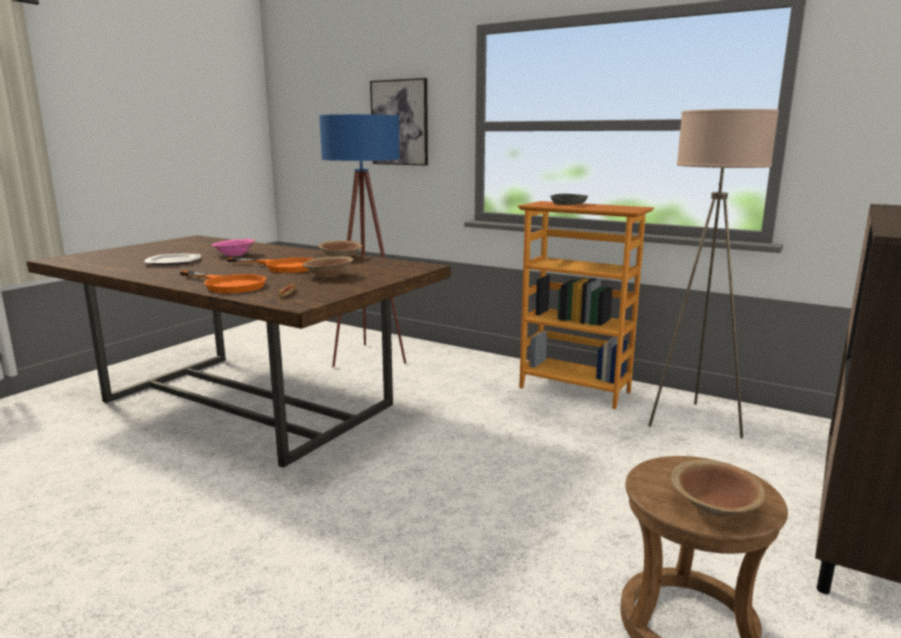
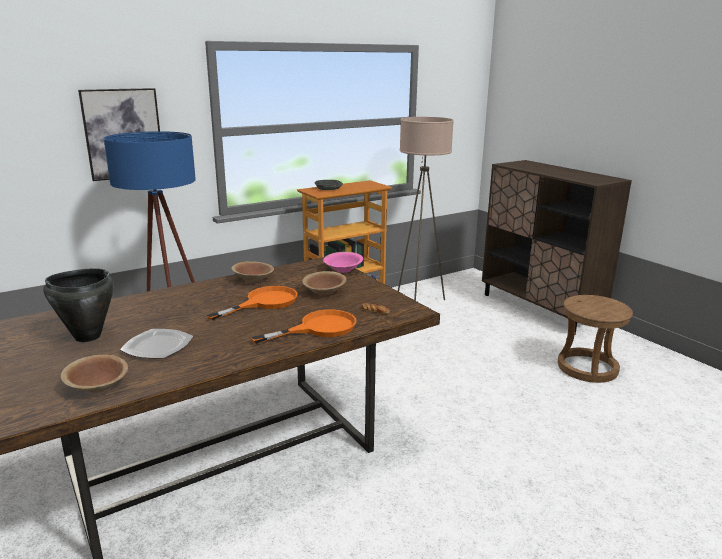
camera: 65 degrees left, 5 degrees up
(187, 250) = (87, 336): none -> black cooking pot
(235, 254) = (165, 315): pink bowl -> pink bowl (343, 270)
(714, 506) = (611, 309): brown bowl -> brown bowl (97, 386)

